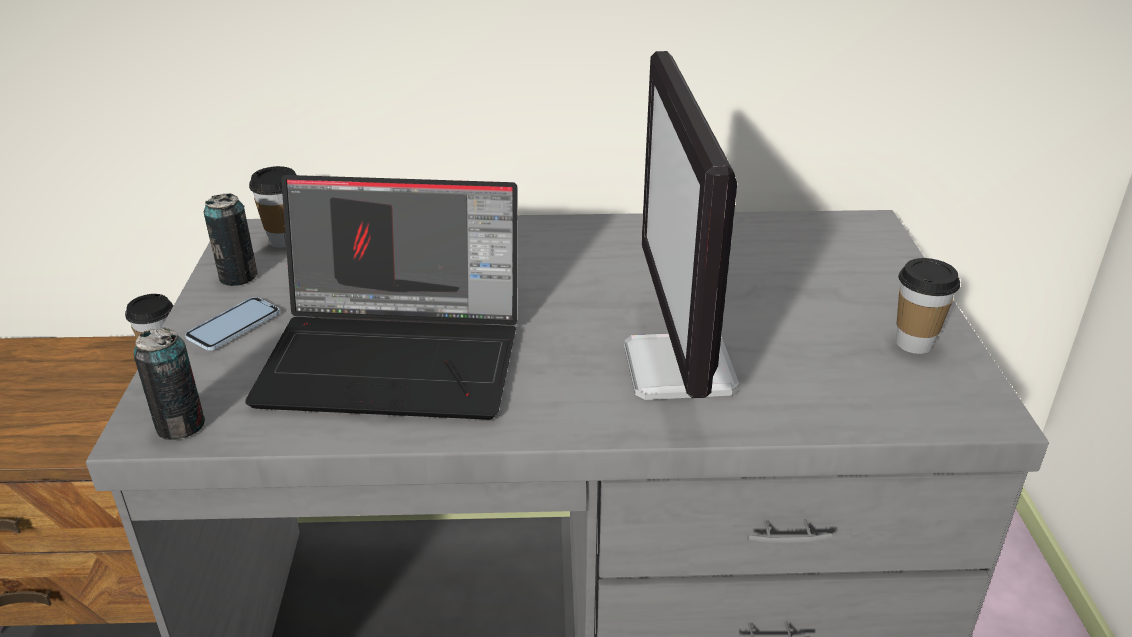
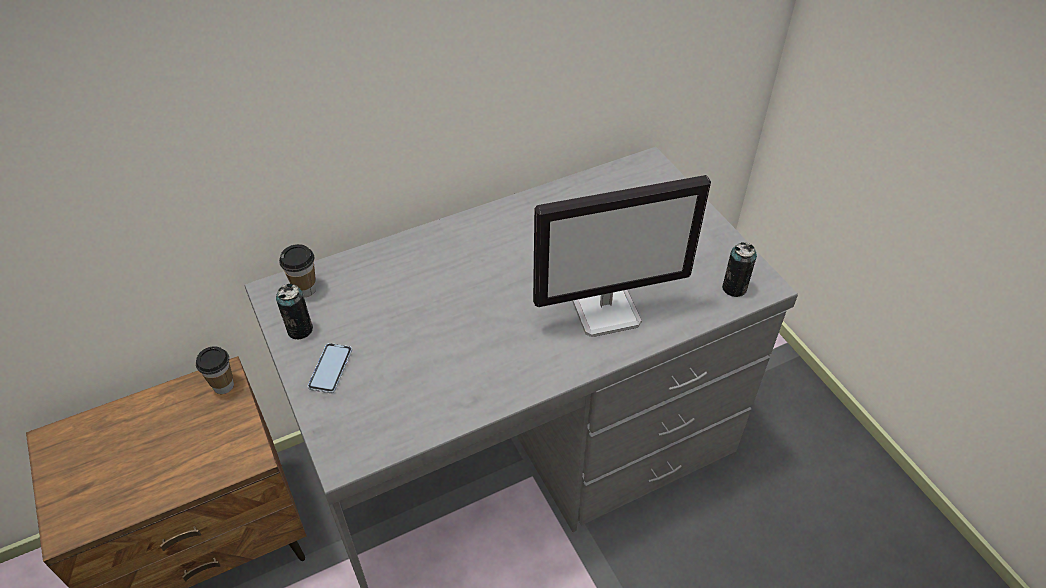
camera: 25 degrees left, 15 degrees up
(180, 425) = (361, 450): can -> can (734, 288)
(398, 356) = (448, 356): laptop -> none
(680, 370) = (606, 310): monitor -> monitor turned 75 degrees counterclockwise
(914, 343) = (712, 249): cup -> none

